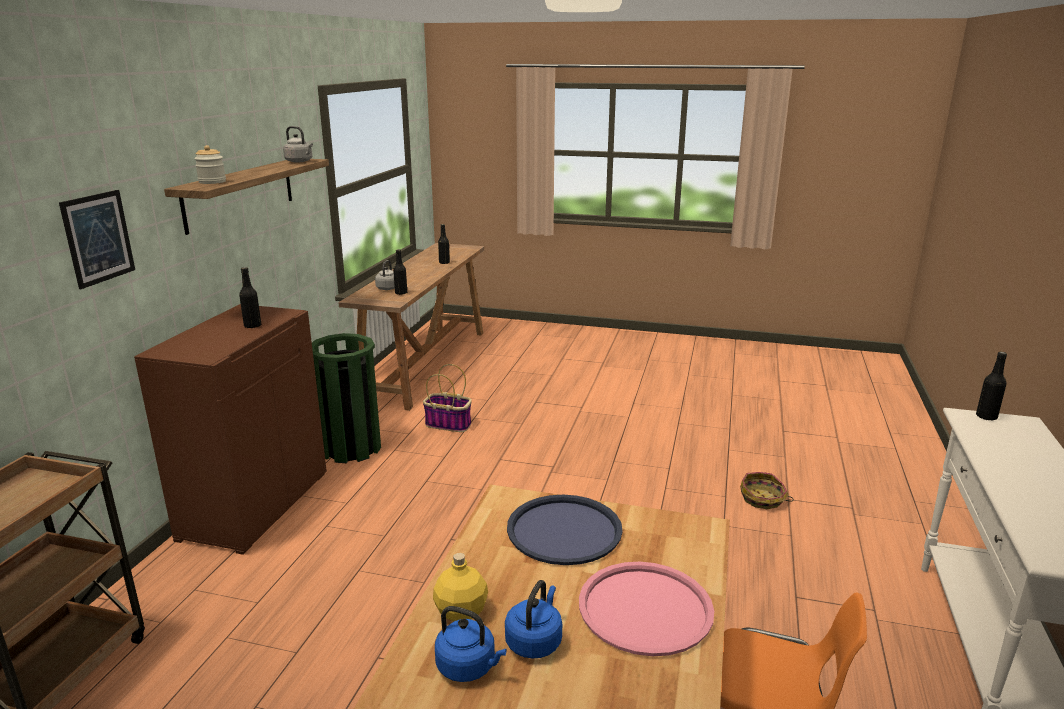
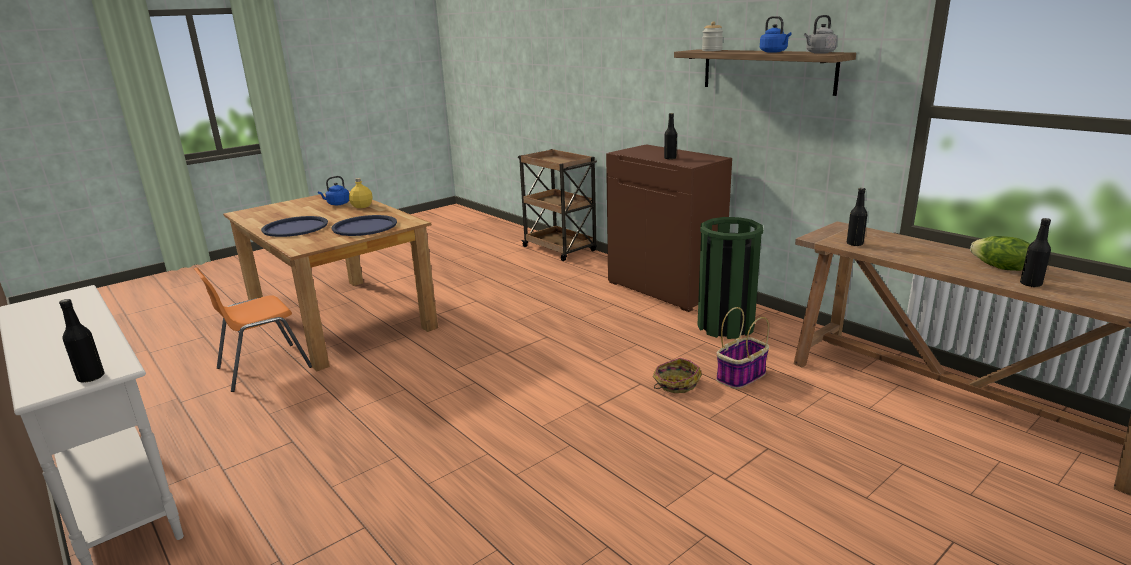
camera: 125 degrees right, 0 degrees up
(98, 238) = (648, 68): picture -> none
(388, 288) = (883, 241): grey kettle -> none
(420, 267) = (1000, 268): none -> lettuce
(535, 641) = (325, 212): blue kettle -> blue kettle (774, 52)
(645, 609) = (295, 227): pink tray -> blue tray
(762, 499) = (390, 507): basket -> basket (675, 384)

